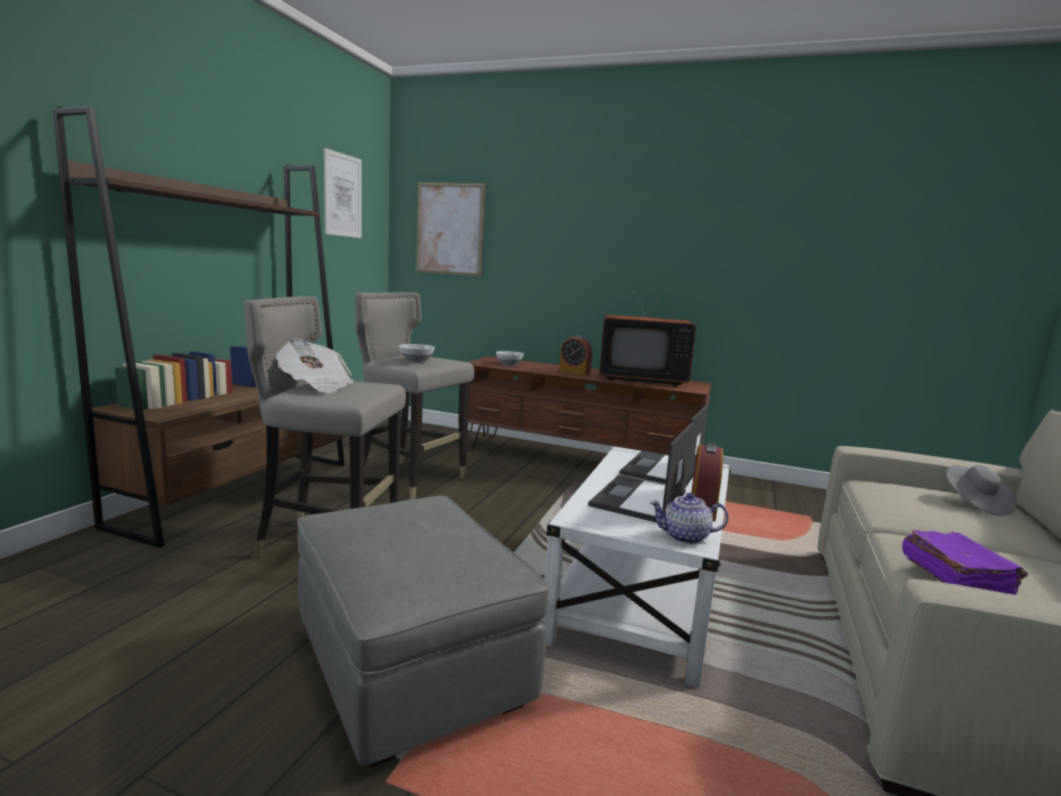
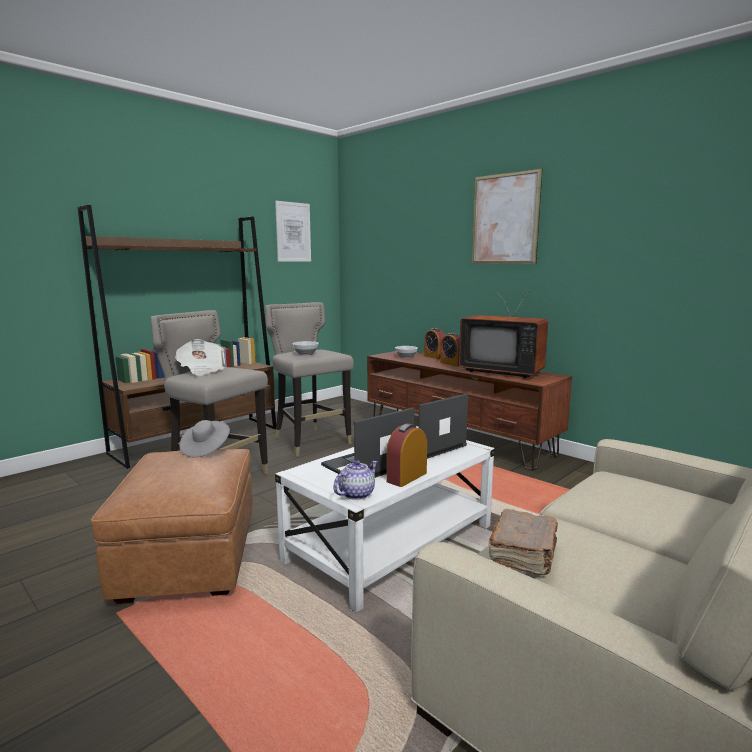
camera: 25 degrees right, 0 degrees up
(409, 667) = (188, 558): grey ottoman -> brown ottoman
(450, 229) = (376, 249): picture -> picture (505, 219)
(541, 364) = (434, 357): none -> alarm clock
(685, 537) = (356, 494): teapot -> teapot turned 105 degrees clockwise
(954, 578) = (524, 554): purple book -> brown book
(975, 503) = (688, 504): grey hat -> grey hat (205, 449)

